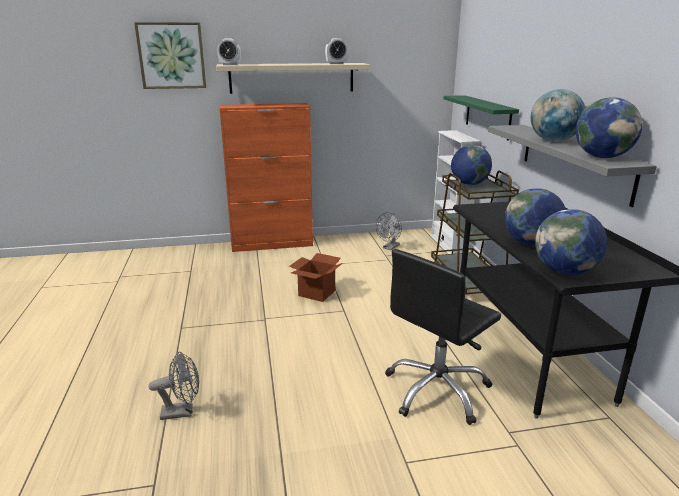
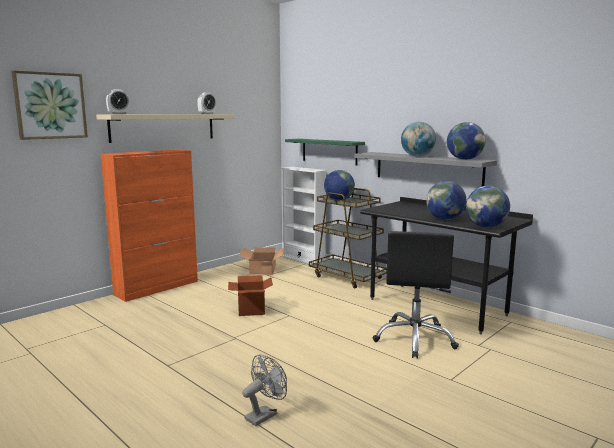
camera: 35 degrees left, 10 degrees down
(389, 248) = (263, 269): grey fan -> cardboard box

